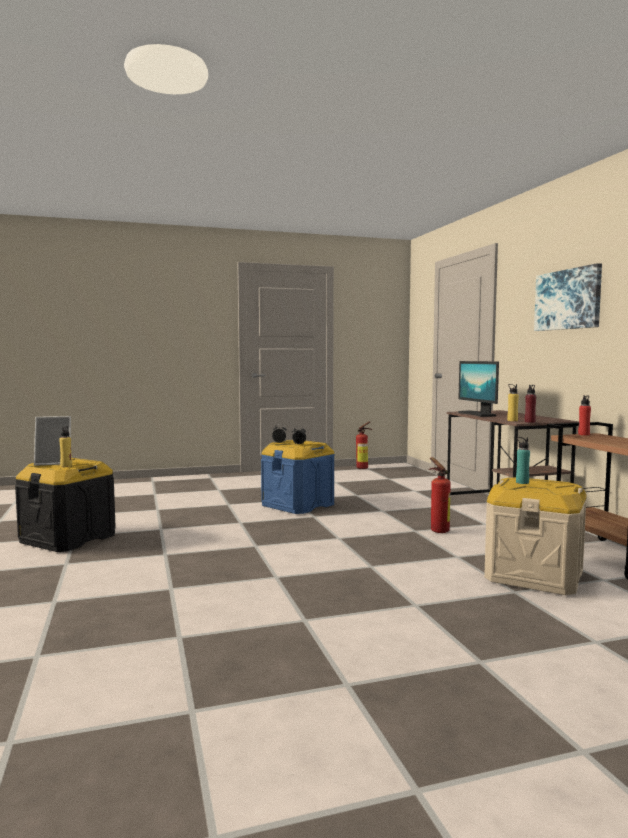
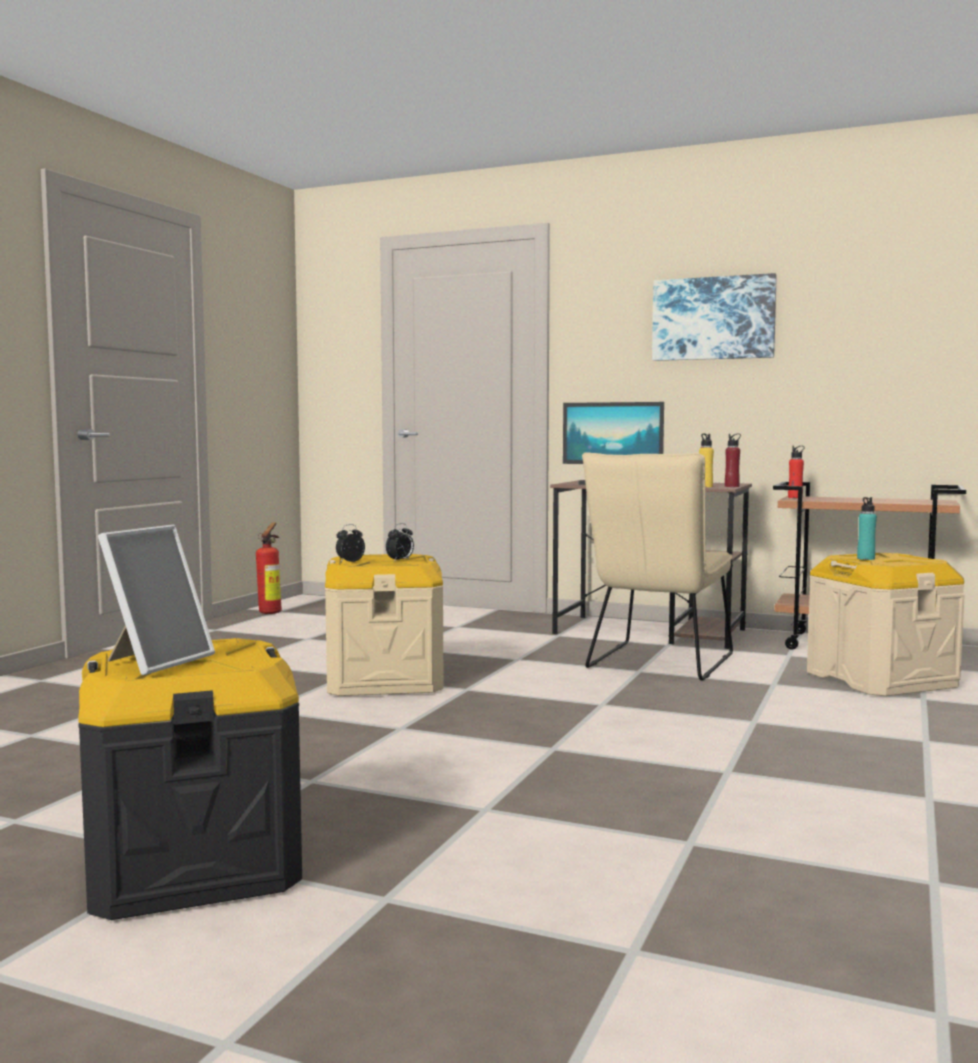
camera: 50 degrees left, 0 degrees up
(66, 466) = (234, 659): yellow bottle -> none
(298, 505) = (384, 681): blue storage box -> beige storage box
(438, 530) = (657, 664): fire extinguisher -> beige chair

